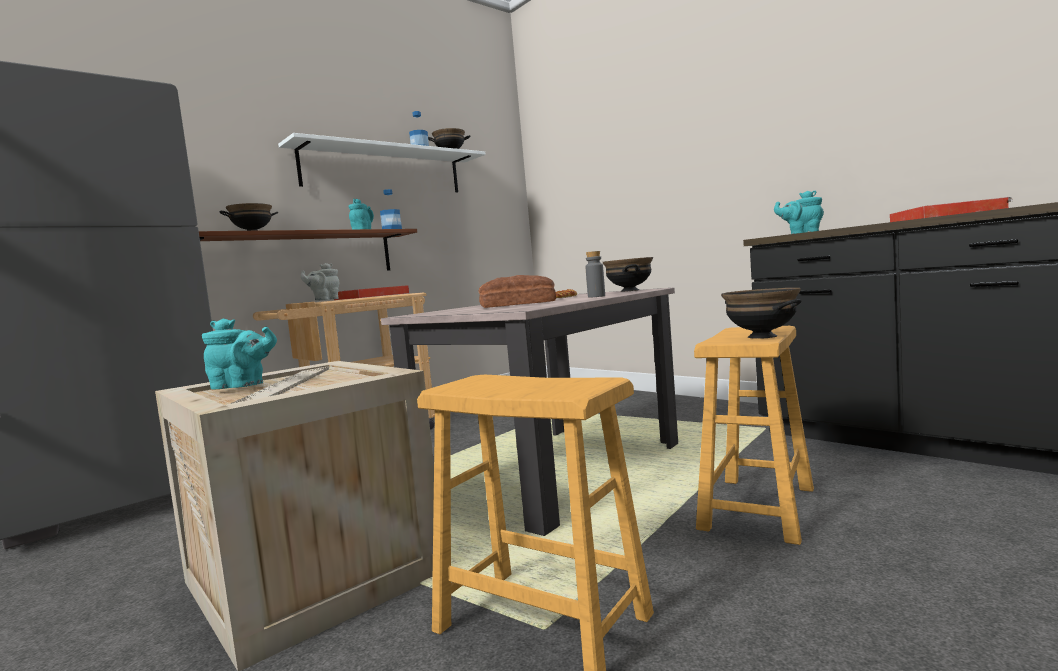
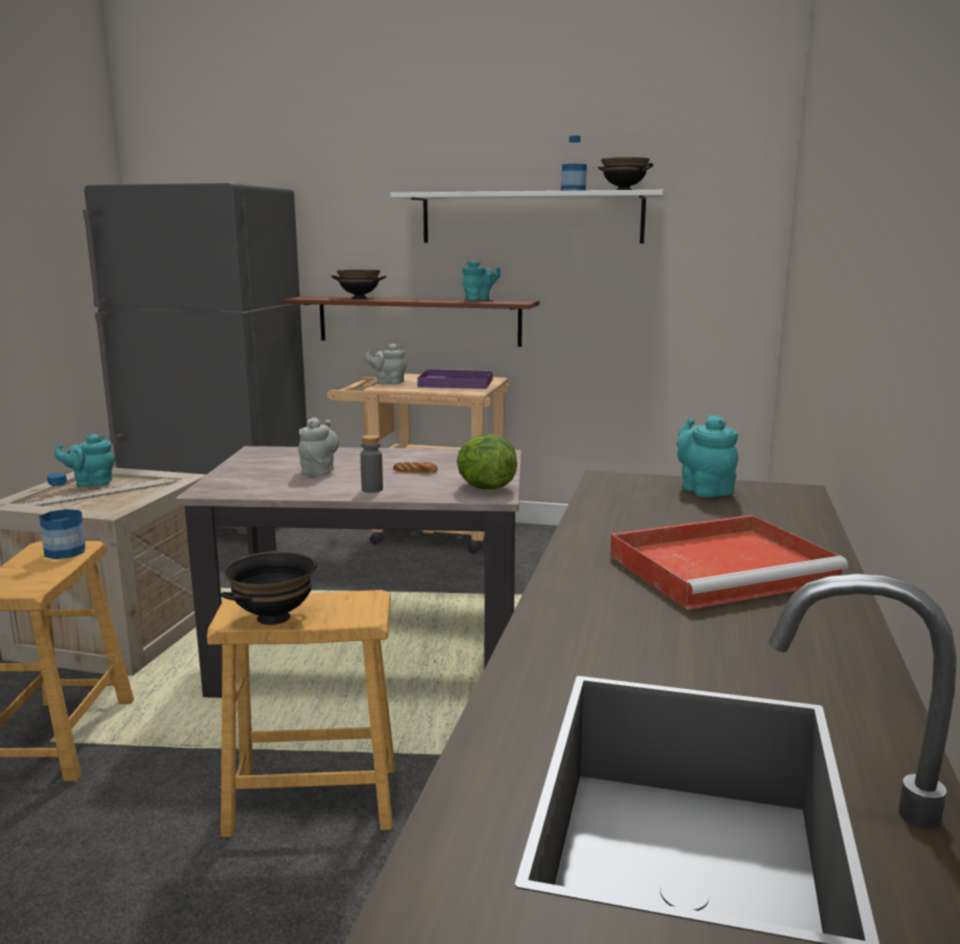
camera: 55 degrees right, 10 degrees up
(242, 386) = (91, 483): turquoise teapot -> turquoise teapot turned 105 degrees clockwise
(370, 296) = (454, 383): red tray -> purple tray
(392, 230) = (507, 302): bottle -> bottle (65, 552)
(518, 304) = (319, 471): bread -> grey teapot
(630, 290) = (485, 488): black bowl -> lettuce

